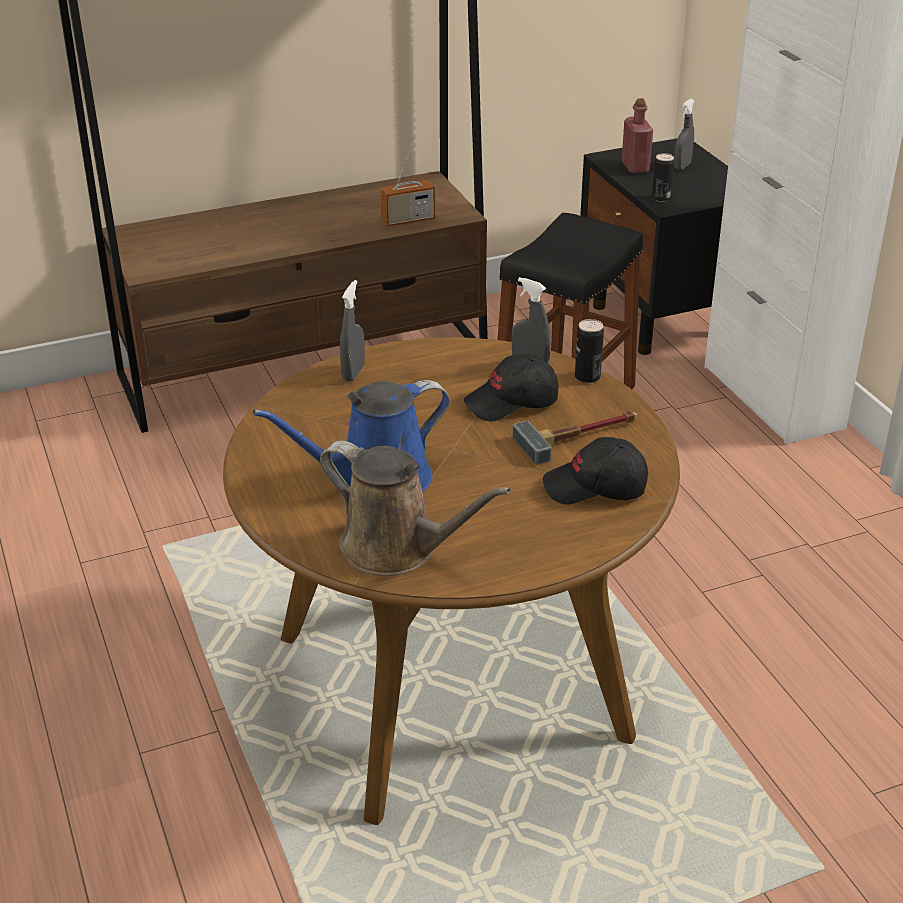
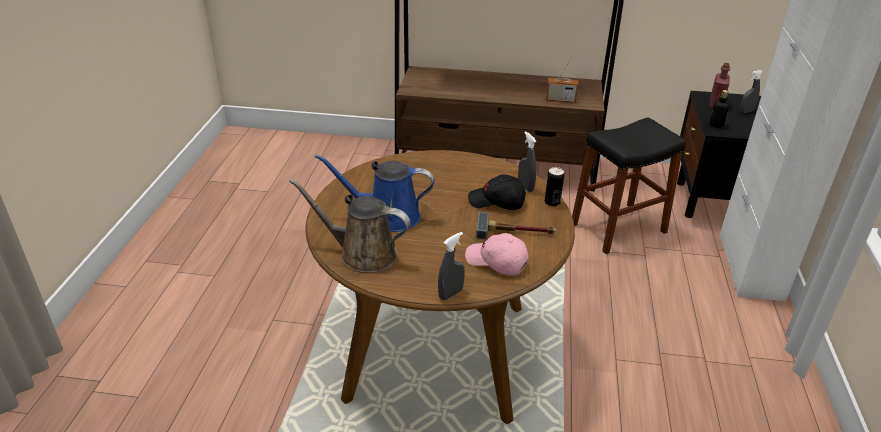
camera: 30 degrees right, 0 degrees up
(353, 373) = (431, 161): grey spray bottle -> grey spray bottle (450, 294)
(397, 548) = (362, 254): brown watering can -> brown watering can turned 135 degrees clockwise
(595, 488) = (496, 262): black cap -> pink cap
(661, 198) = (716, 125): can -> bottle

